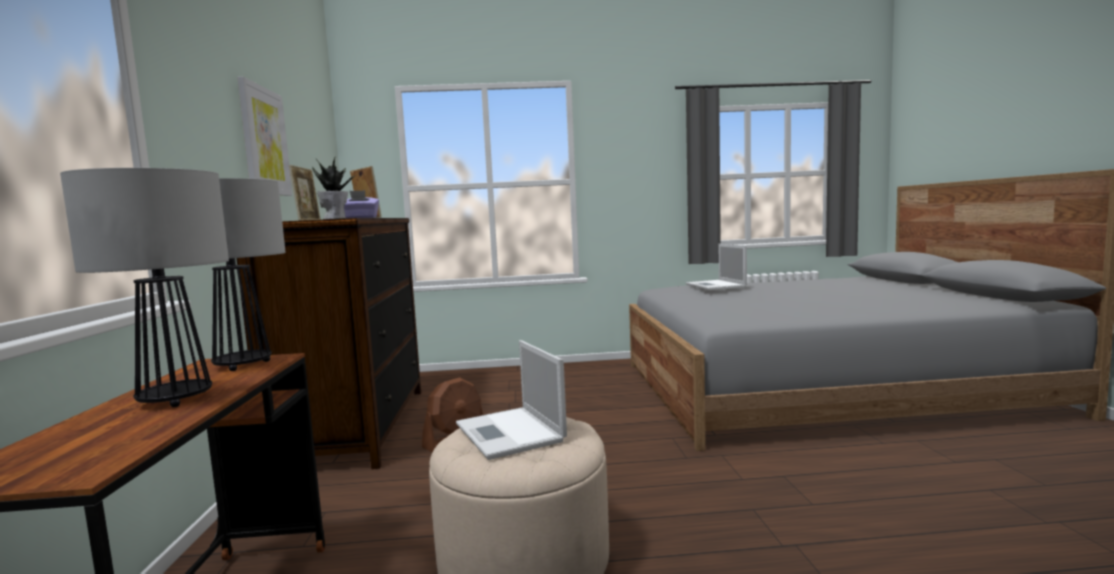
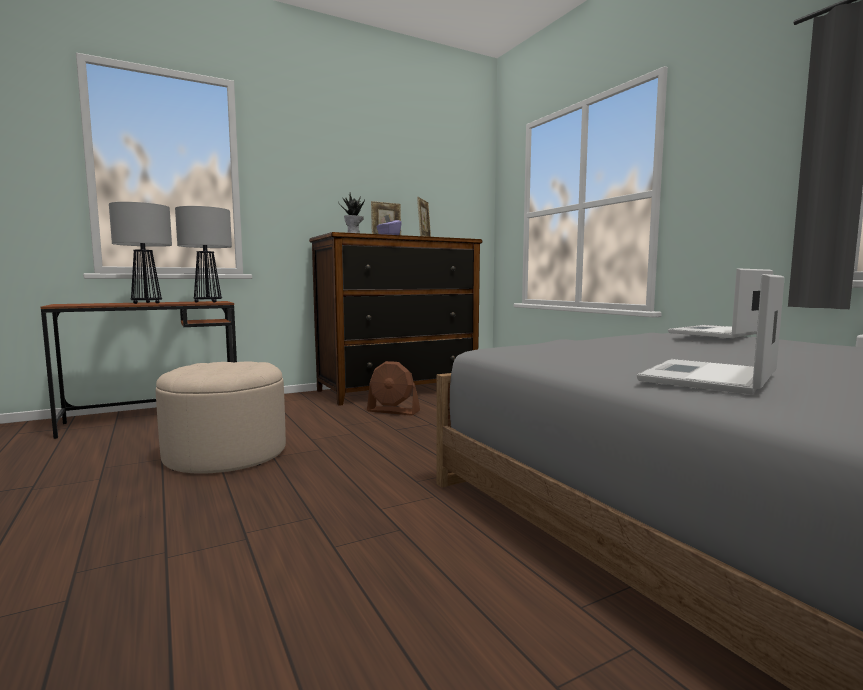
camera: 65 degrees right, 0 degrees up
(264, 141) = (367, 187): picture -> none
(510, 433) = (226, 366): laptop -> laptop (708, 378)

